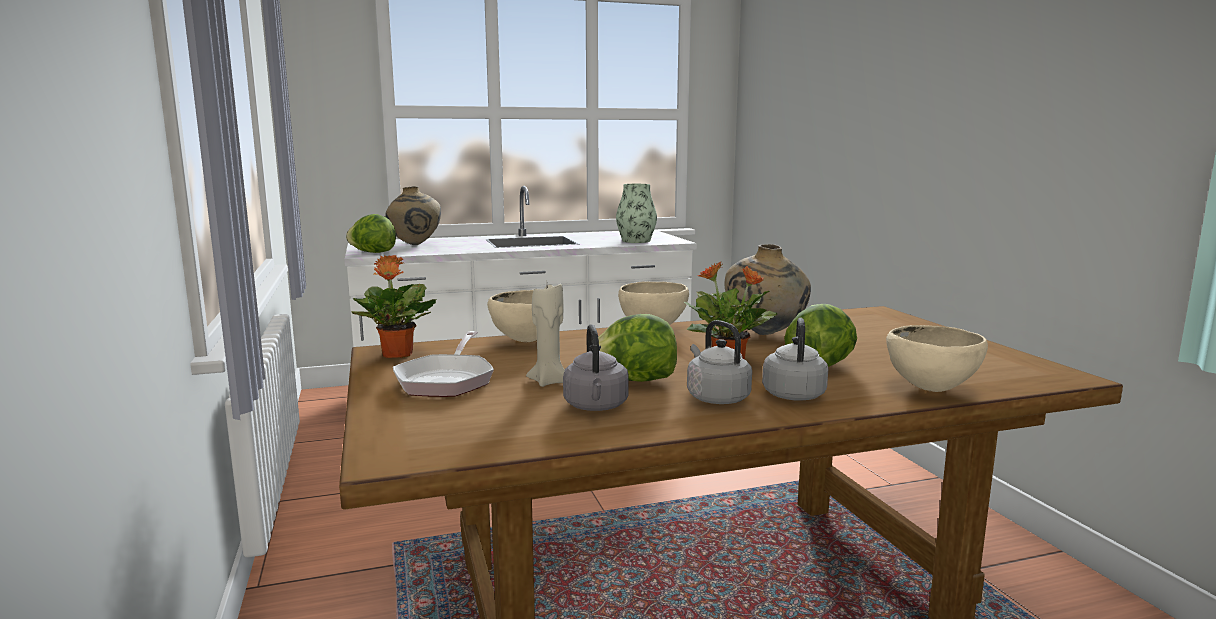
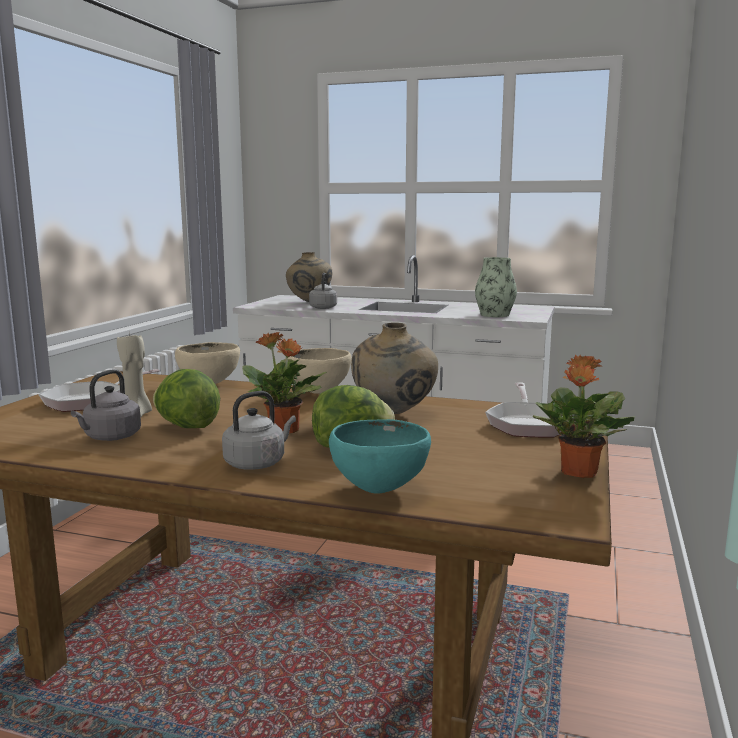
camera: 35 degrees right, 0 degrees up
(373, 252) = (263, 305): lettuce -> none
(397, 355) = (113, 379): potted plant -> potted plant (578, 473)
(716, 397) = (197, 451): grey kettle -> grey kettle (323, 307)
(870, 323) = (528, 424): none -> frying pan
(931, 389) = (380, 490): beige bowl -> turquoise bowl

